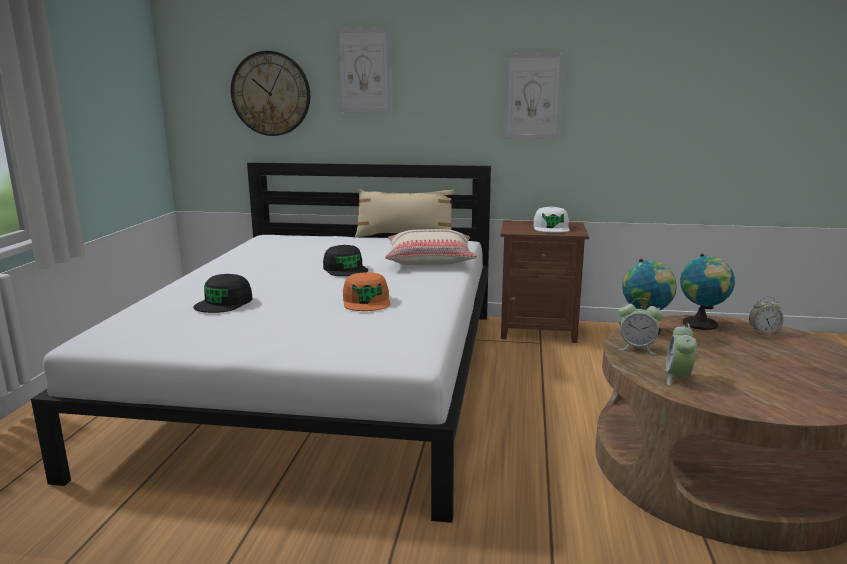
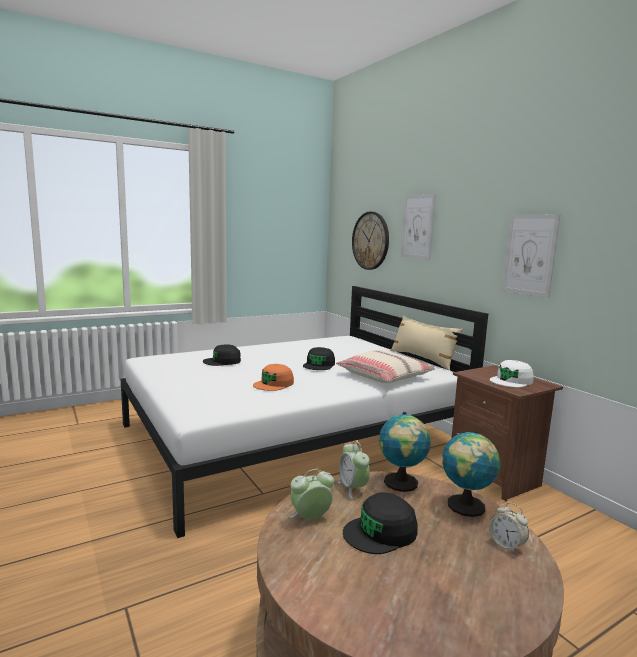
camera: 50 degrees right, 5 degrees down
(720, 361) = (381, 532): none -> black cap

